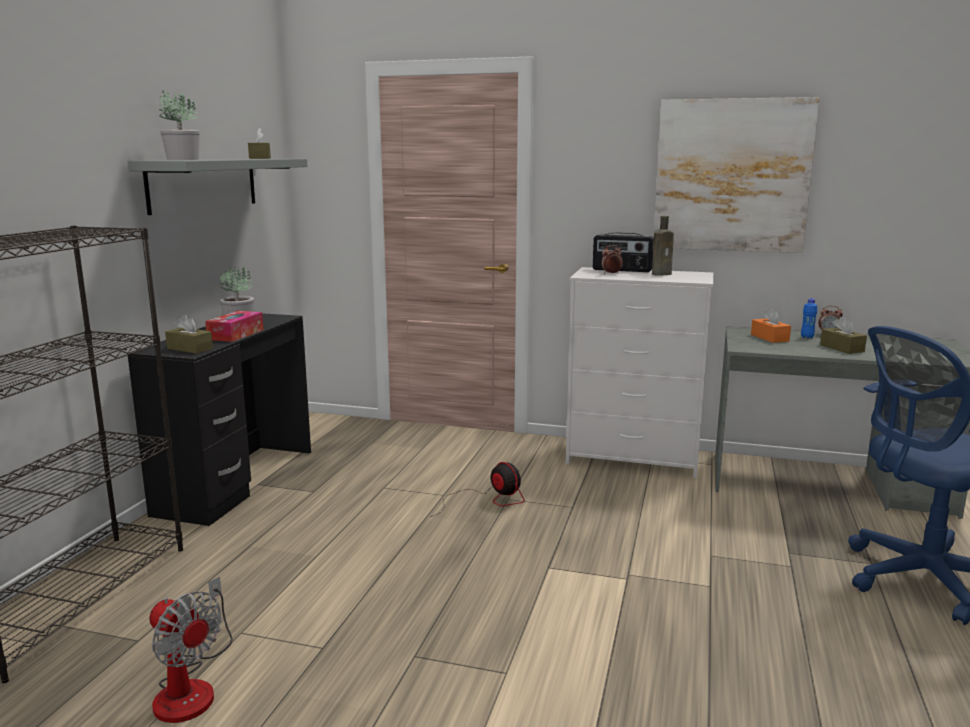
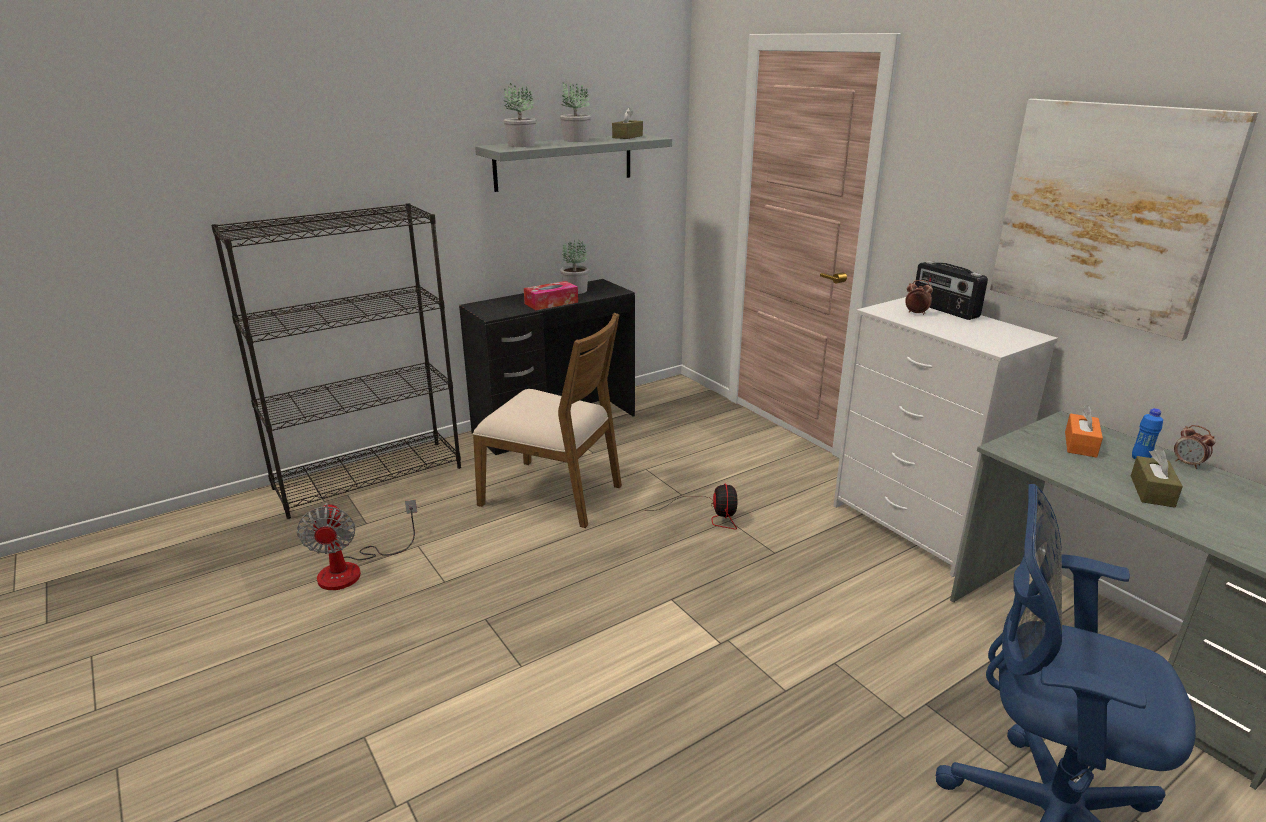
camera: 40 degrees right, 10 degrees up
(190, 349) = (498, 310): brown tissue box -> none
(222, 159) = (575, 140): none -> potted plant
(324, 535) = (553, 494): none -> brown chair
(663, 274) = (978, 327): brown bottle -> none

